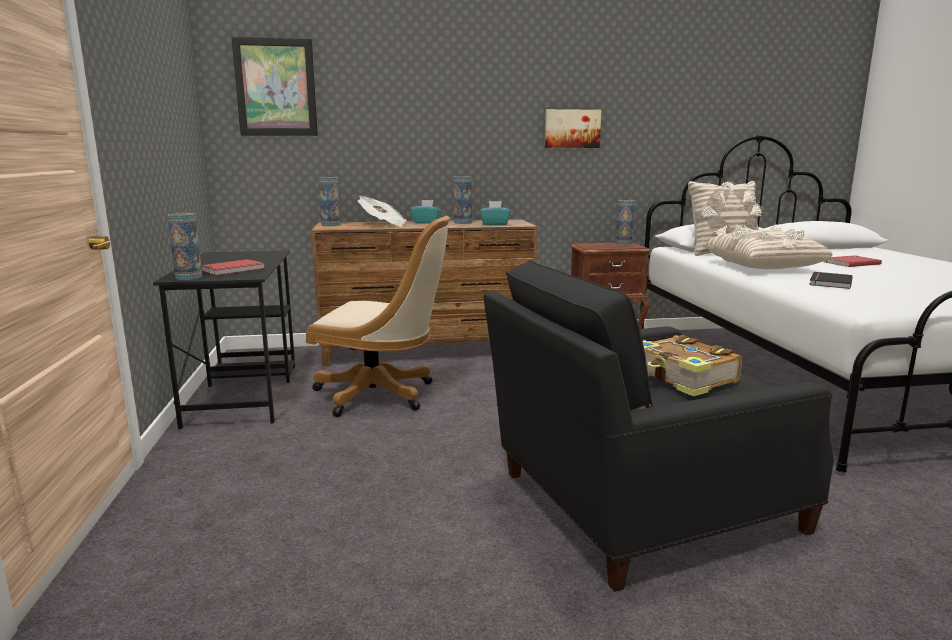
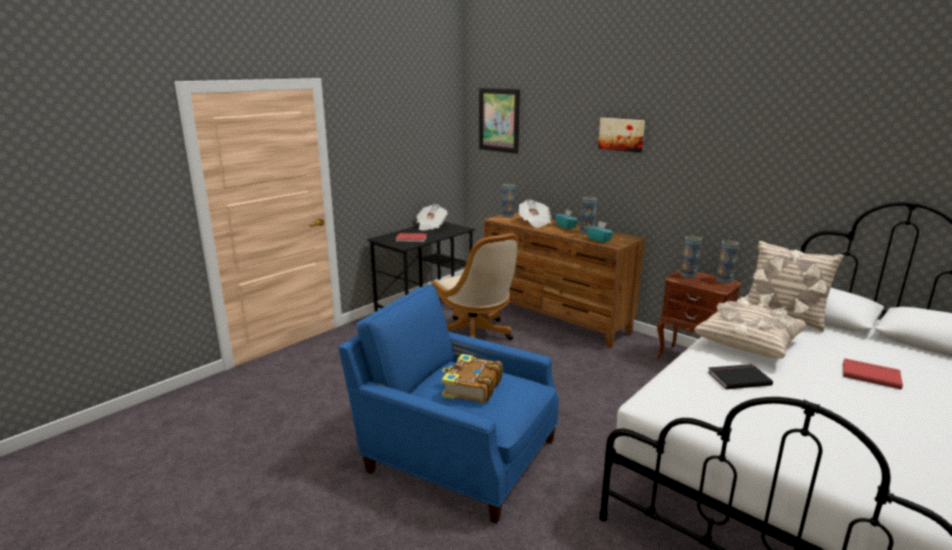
camera: 50 degrees right, 5 degrees up
(188, 277) = (384, 239): vase -> vase (688, 275)
(217, 257) = (430, 226): none -> newspaper
(572, 129) = (697, 168): picture -> picture (621, 134)
(639, 503) = (458, 453): black armchair -> blue armchair

